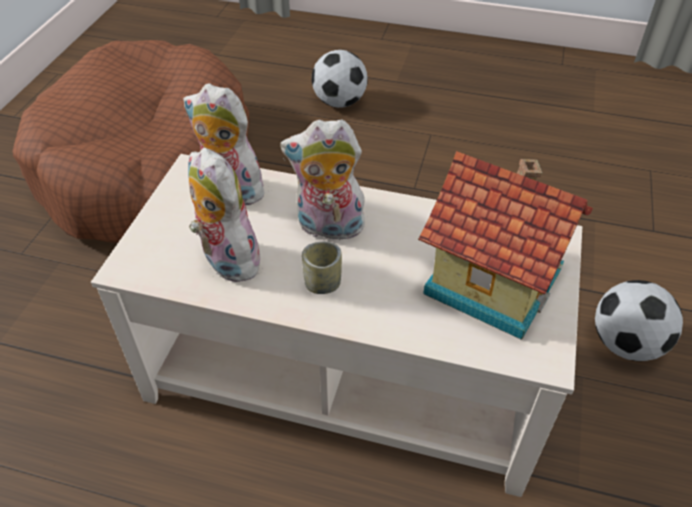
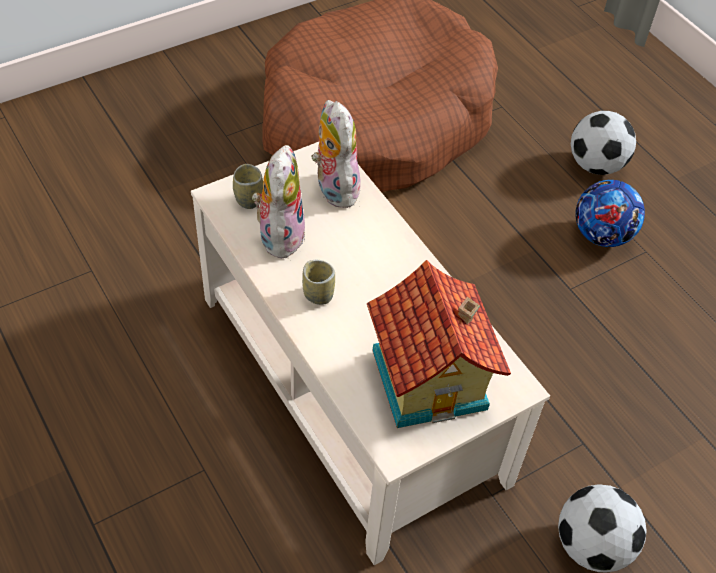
camera: 40 degrees right, 5 degrees up
(161, 251) = (248, 199): none -> cup
(328, 228) = (366, 260): plush toy -> none
(393, 142) = (601, 235): none -> football

